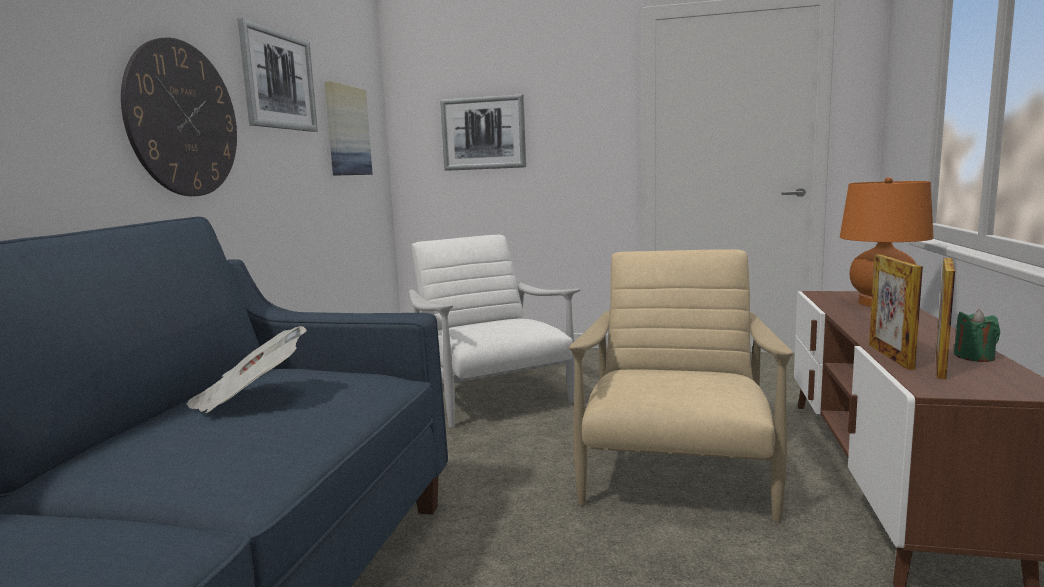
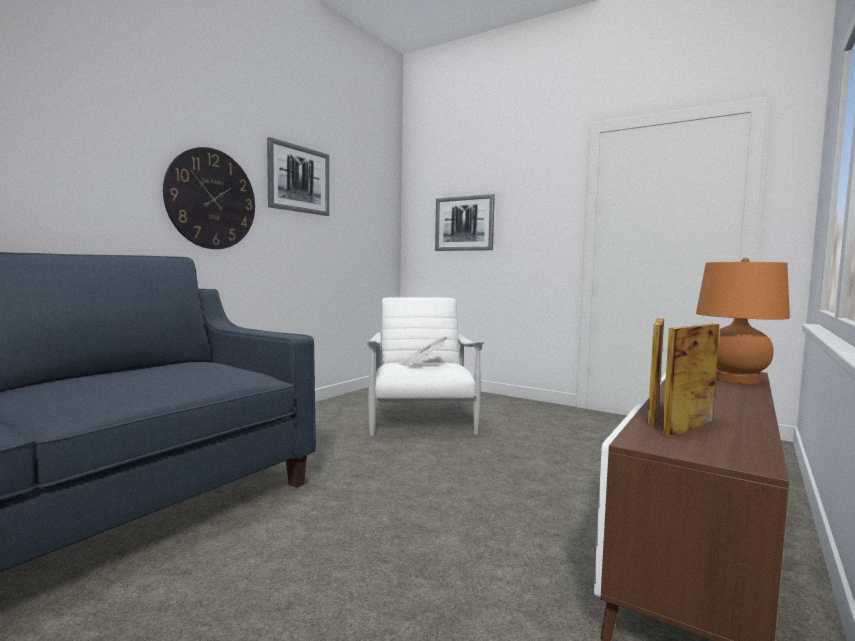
camera: 20 degrees right, 5 degrees down
(249, 399) = (152, 372): newspaper -> newspaper (422, 365)
(347, 131) = (359, 218): picture -> none
(676, 474) = (501, 500): beige armchair -> none
(974, 357) = (740, 427): green candle -> none

